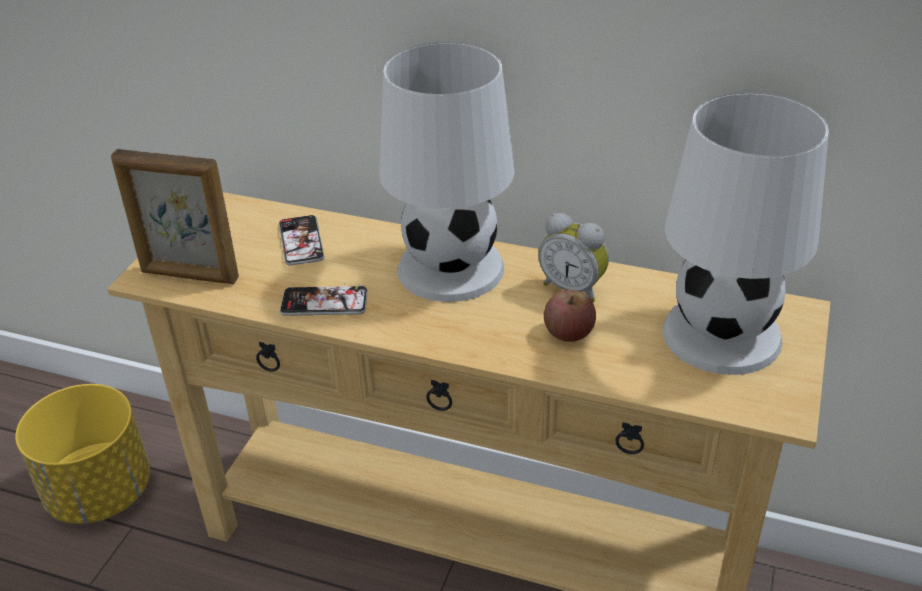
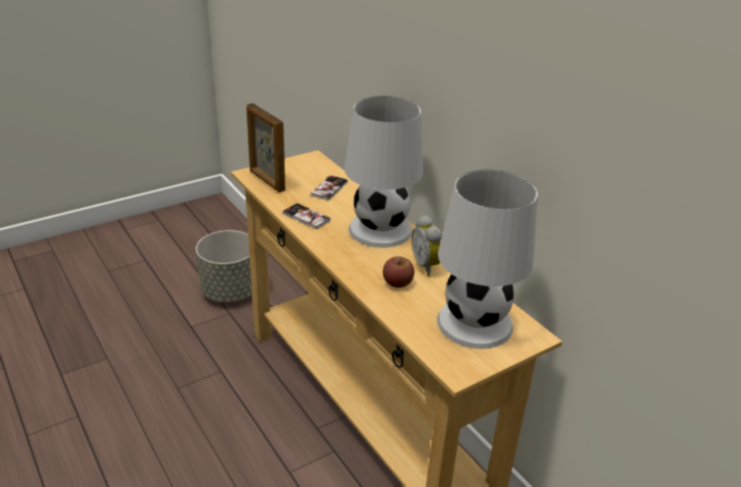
camera: 35 degrees right, 5 degrees down
(100, 493) = (230, 292): yellow planter -> grey planter

